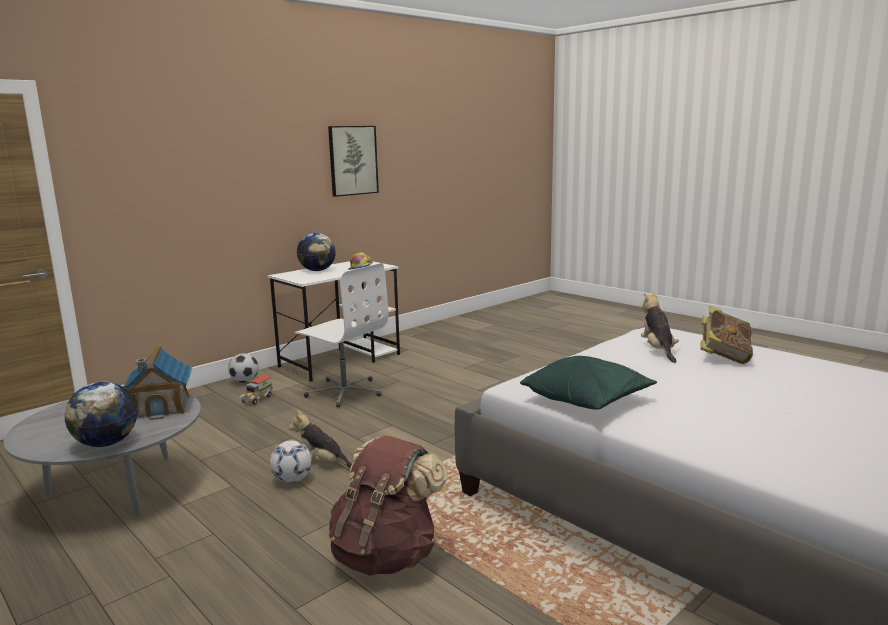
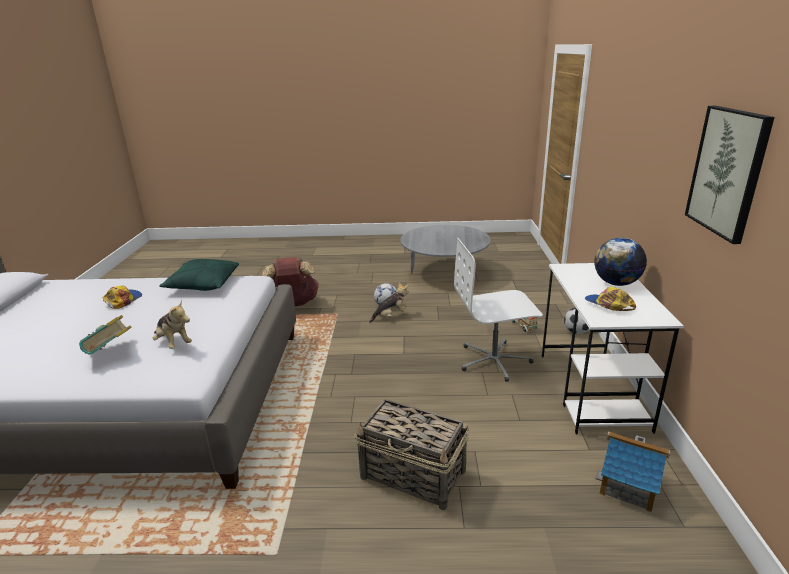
camera: 135 degrees right, 10 degrees up
(106, 443) = (414, 235): globe -> none
(162, 406) = (441, 247): toy house -> toy house (629, 486)
(514, 372) = (414, 475): none -> basket
(716, 414) = (123, 300): none -> cap

